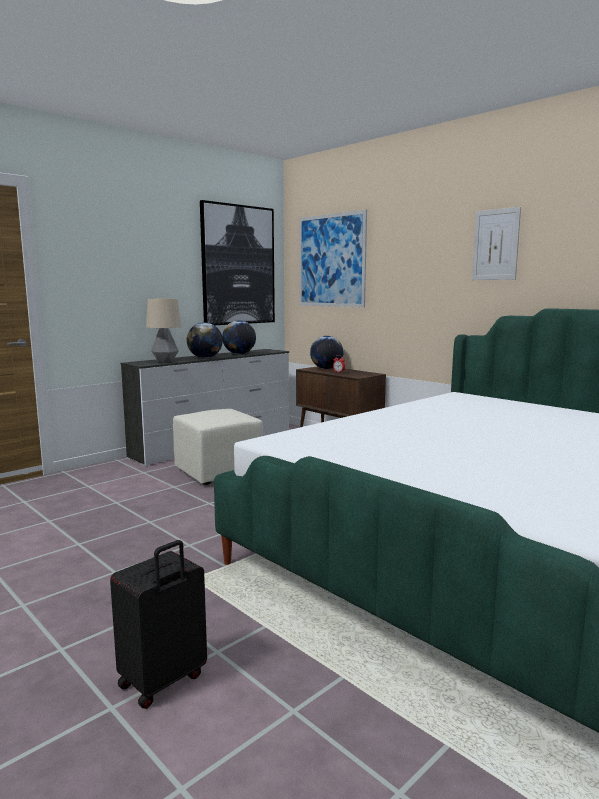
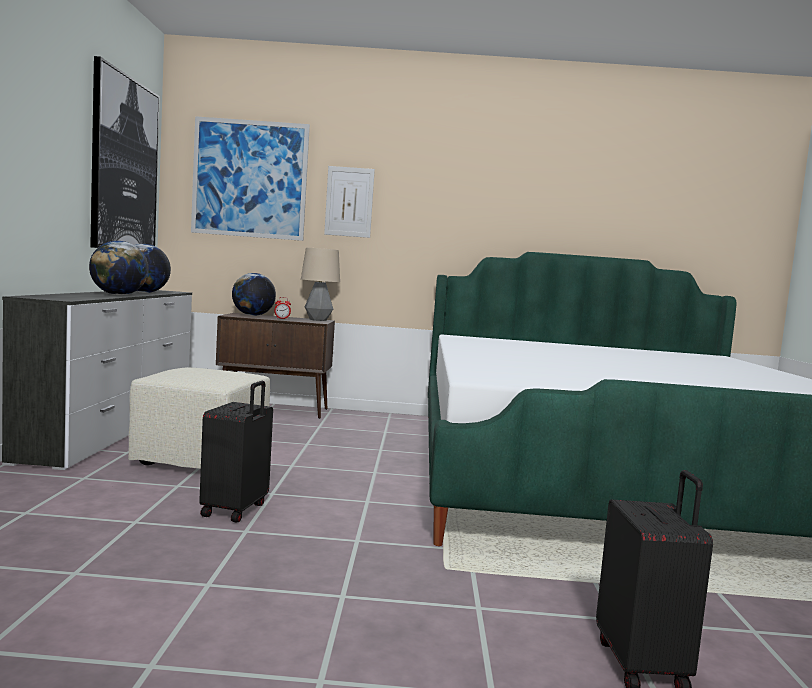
camera: 45 degrees left, 5 degrees down
(165, 361) = (80, 297): table lamp -> table lamp (318, 320)
(170, 508) = (236, 510): none -> black suitcase
(496, 245) = (472, 186): picture -> picture (349, 202)

